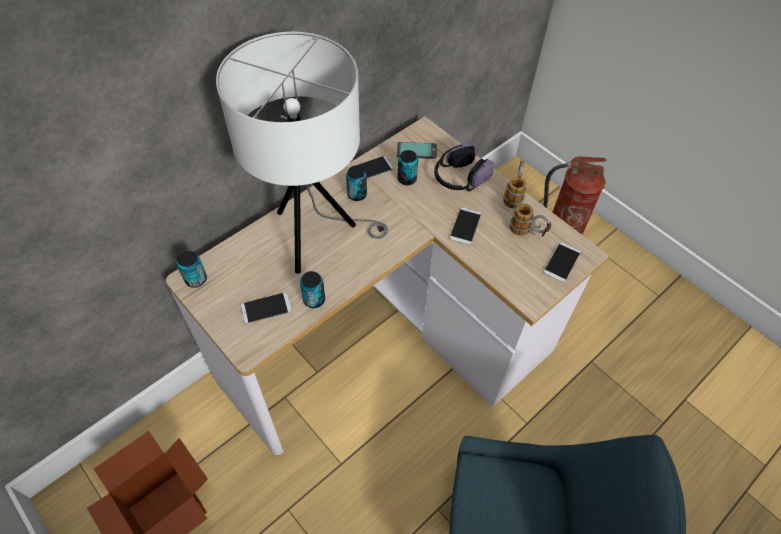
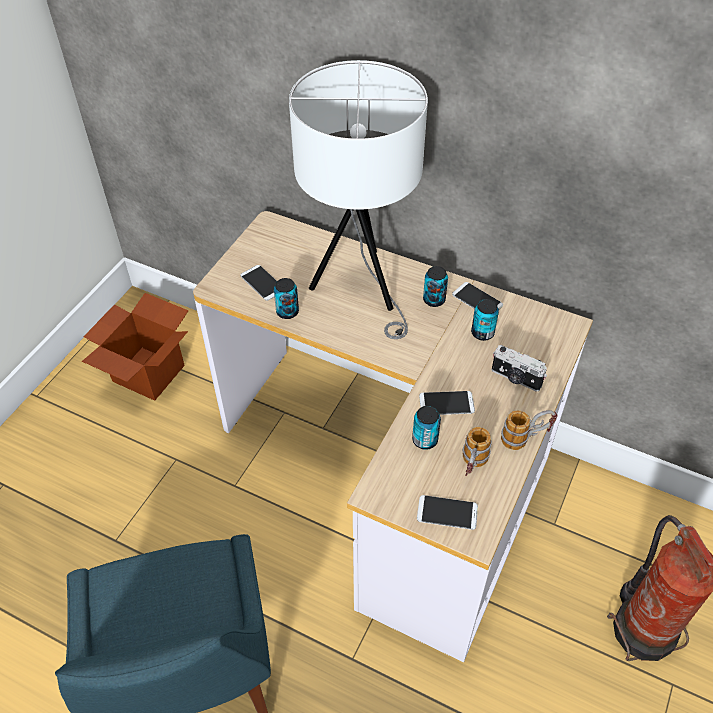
camera: 70 degrees right, 5 degrees down
(196, 279) = (271, 228): can -> can (425, 440)
(416, 151) = (530, 329): phone -> none
(459, 178) = (515, 379): headphones -> camera

